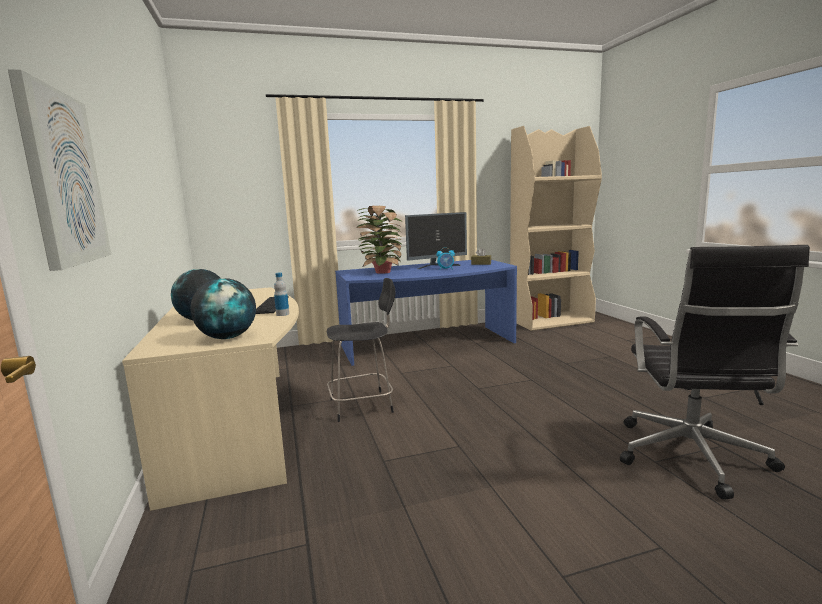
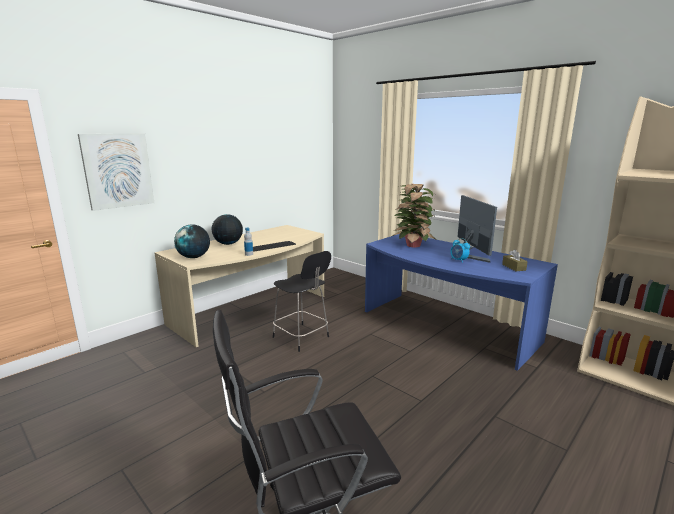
camera: 60 degrees right, 5 degrees up
(436, 266) = (469, 255): monitor -> monitor turned 135 degrees counterclockwise

